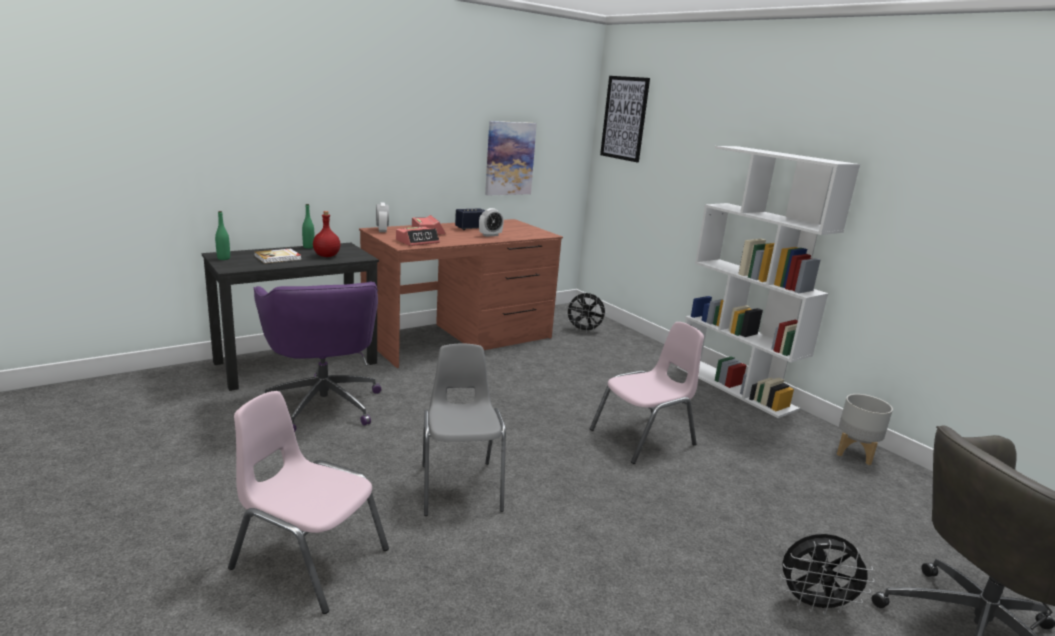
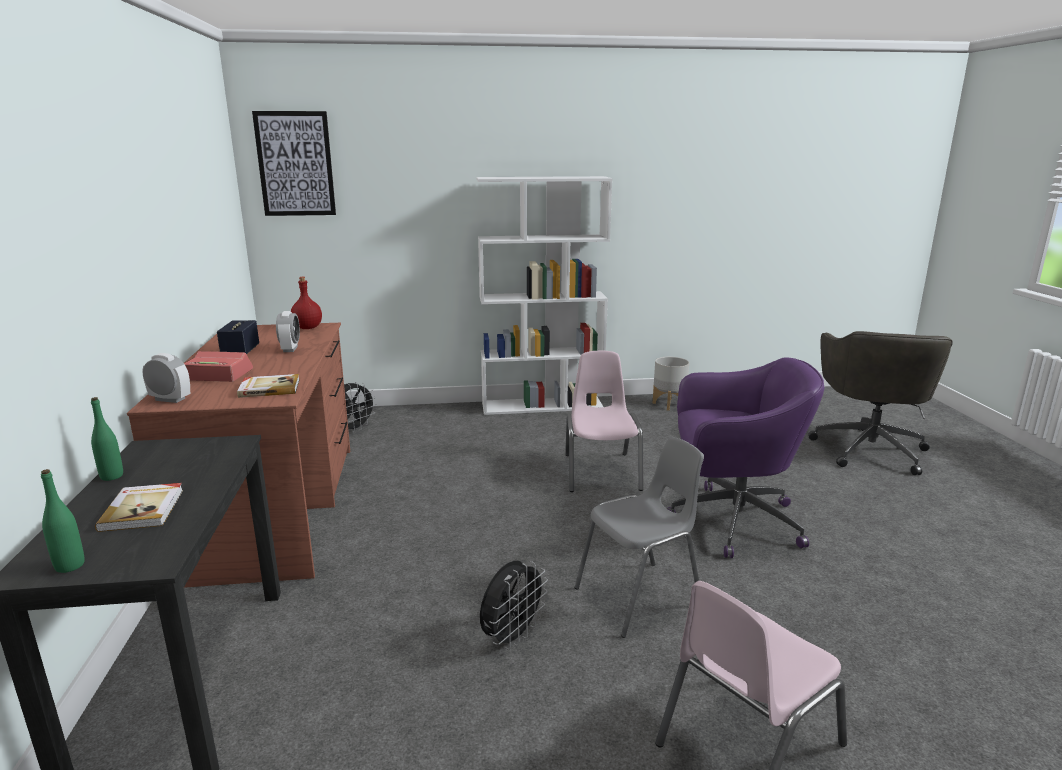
camera: 60 degrees left, 0 degrees up
(323, 403) = (363, 668): purple office chair -> purple office chair (731, 521)
(327, 256) = (190, 467): red bottle -> red bottle (307, 328)
(417, 241) = (269, 388): alarm clock -> book
(460, 487) = (640, 597): grey chair -> grey chair turned 135 degrees clockwise
(509, 158) = (203, 242): picture -> none
(814, 604) = (840, 485): black fan -> black fan (512, 637)

